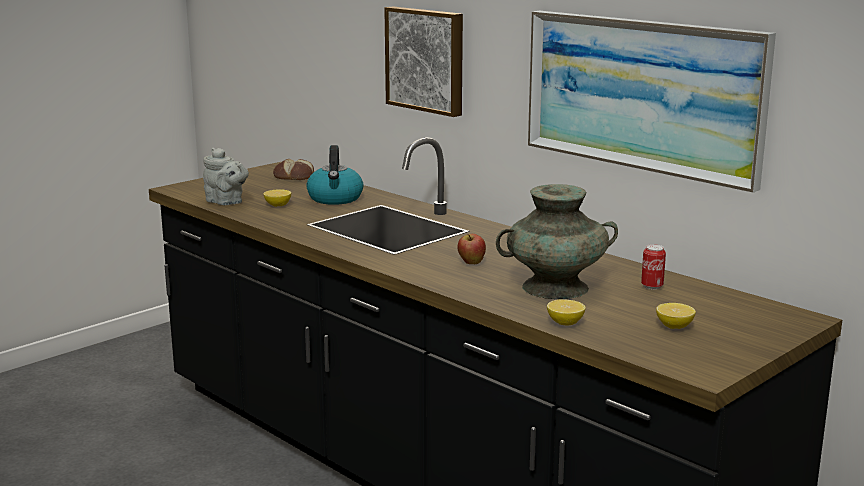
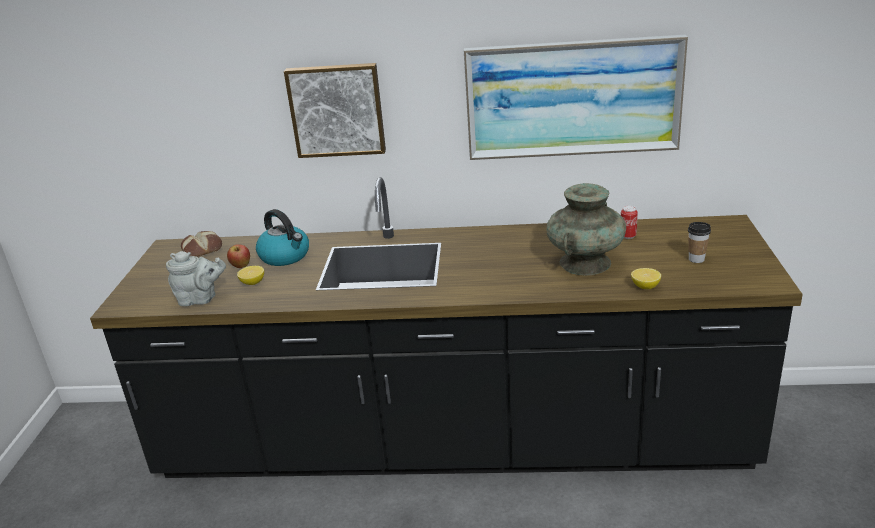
camera: 40 degrees left, 10 degrees up
(471, 263) = (499, 268): apple -> apple (241, 266)
(674, 326) = (696, 259): lemon -> cup

